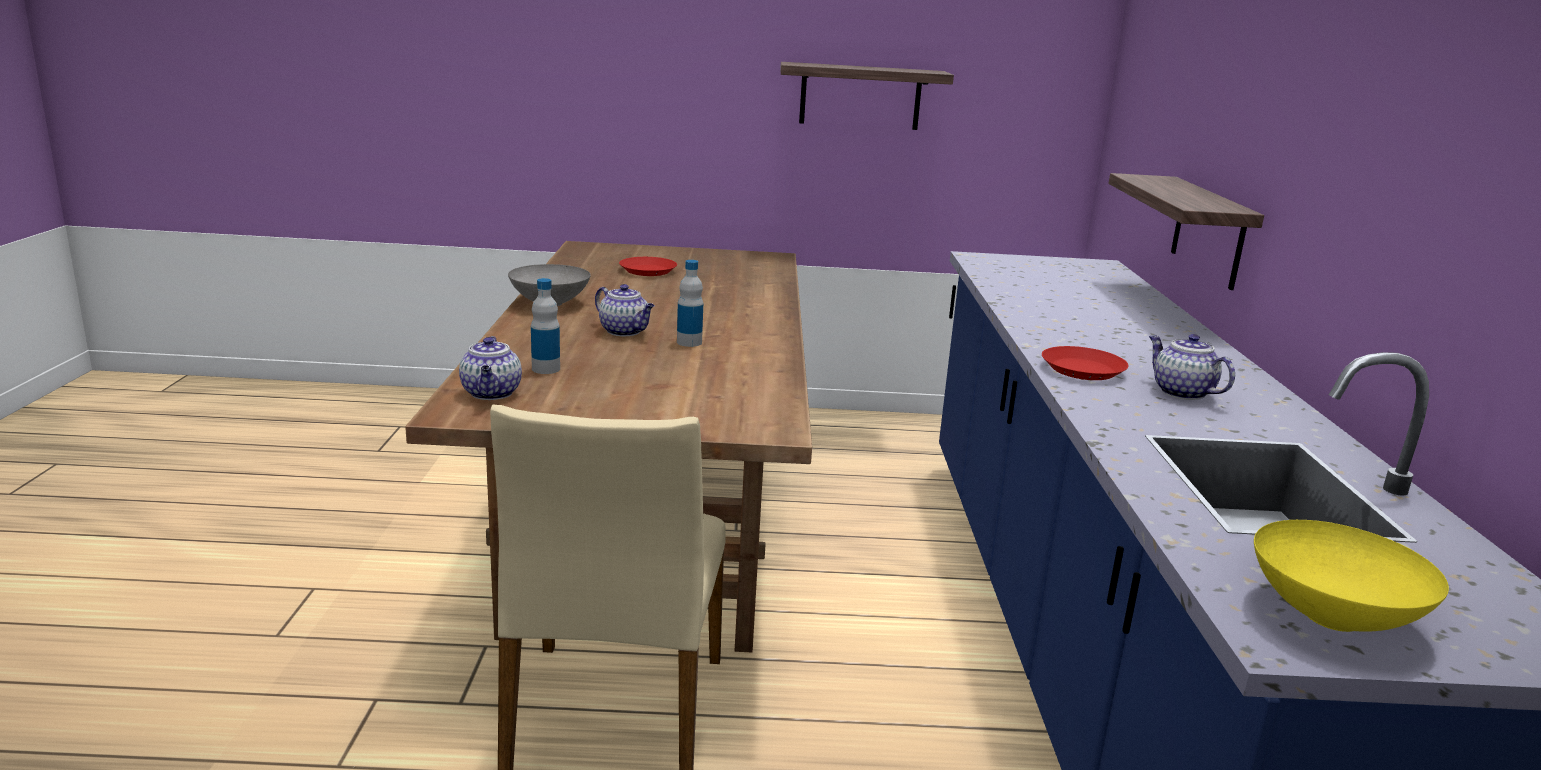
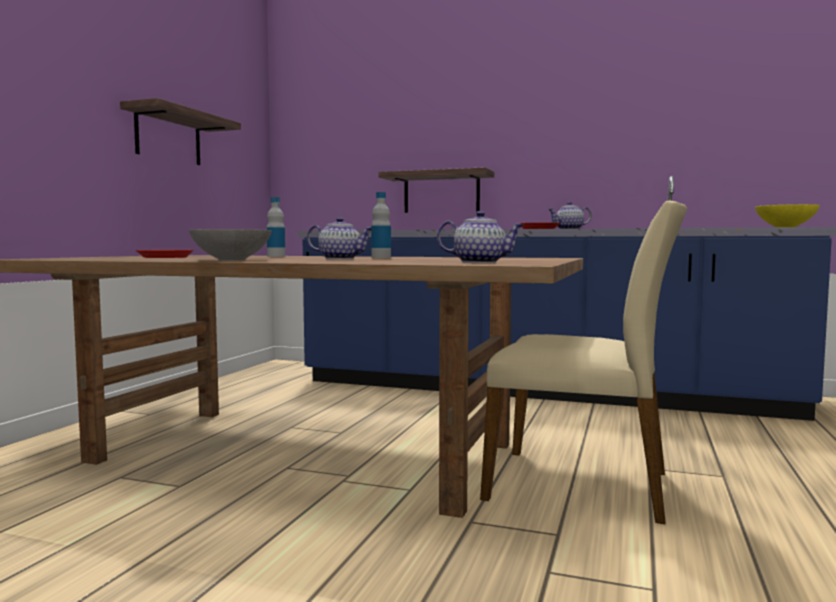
camera: 70 degrees left, 15 degrees down
(546, 369) = (424, 261): bottle -> bottle (276, 256)
(625, 331) = (341, 259): teapot -> teapot turned 45 degrees clockwise

